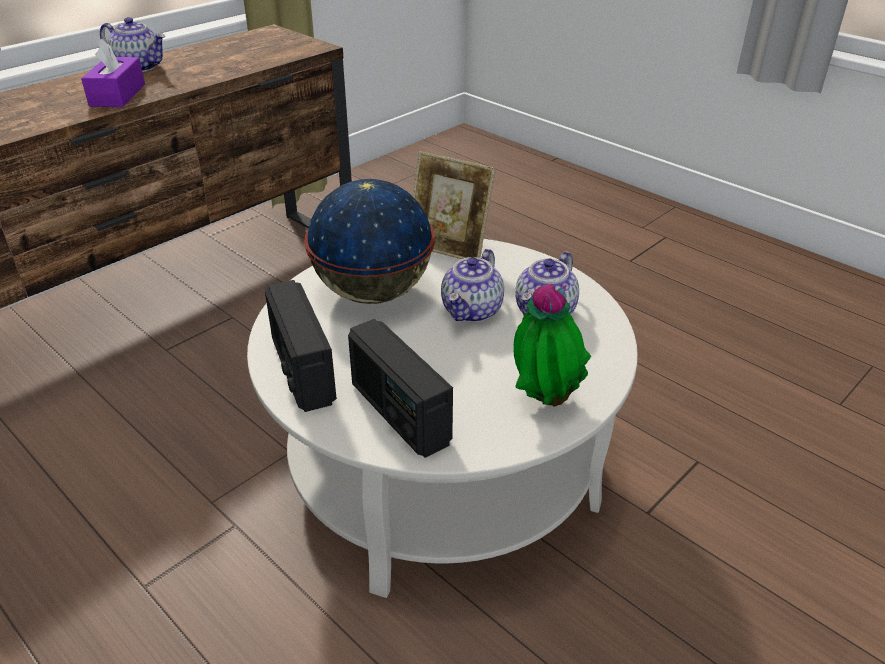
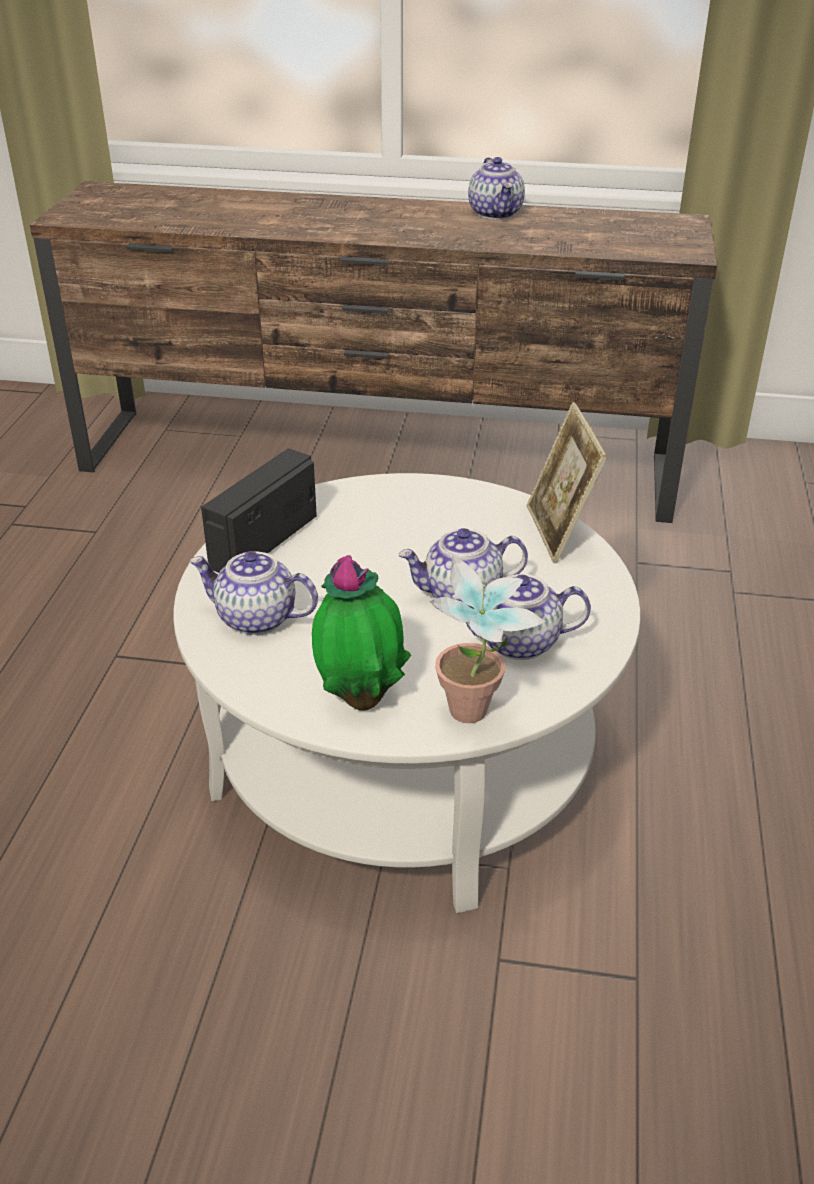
camera: 55 degrees right, 0 degrees up
(117, 95) = (426, 232): purple tissue box -> none
(373, 292) = (421, 524): globe -> none
(399, 413) = (255, 618): radio -> teapot
(607, 361) = (475, 719): none -> potted plant

